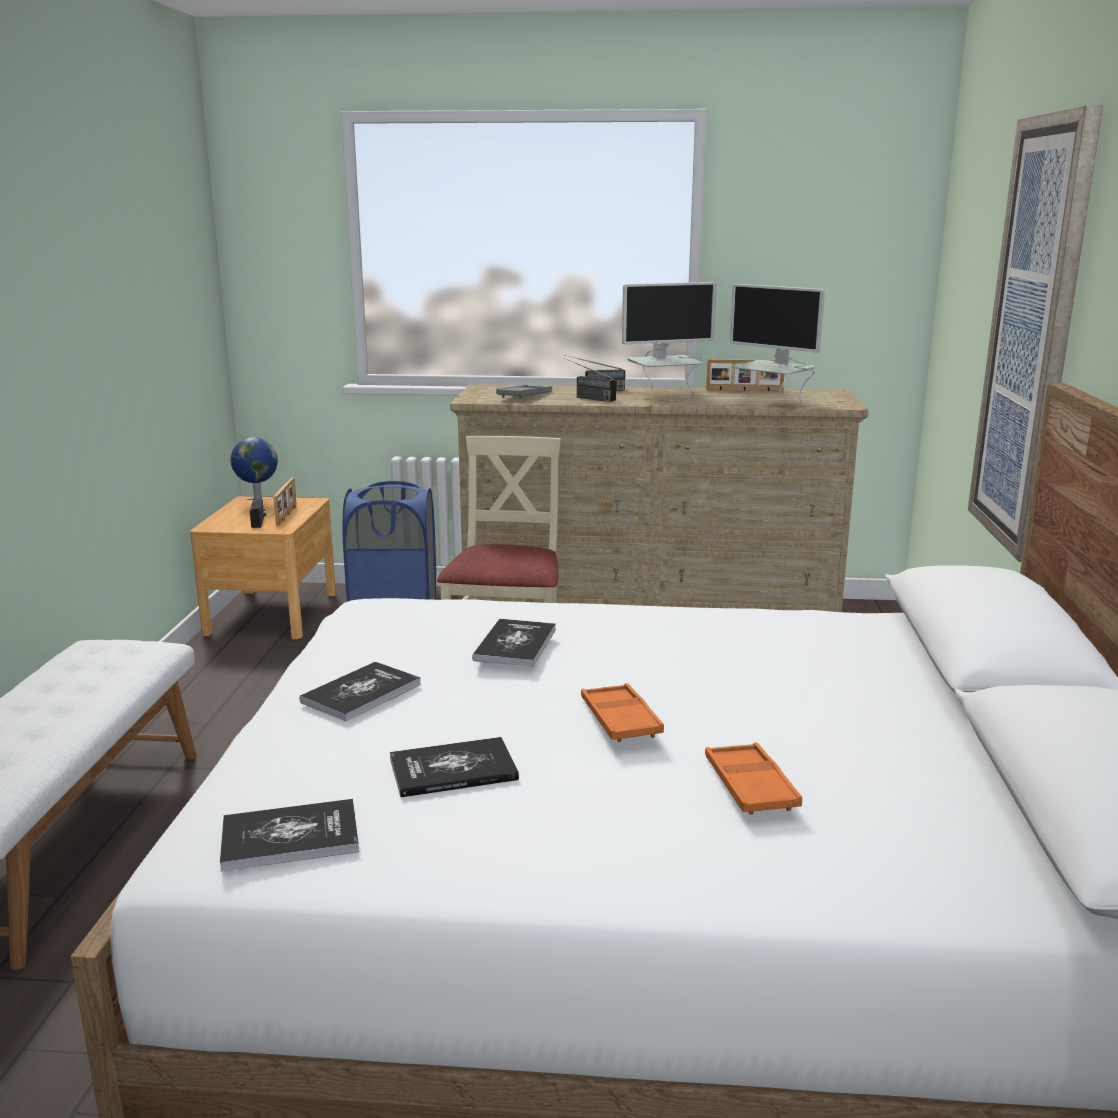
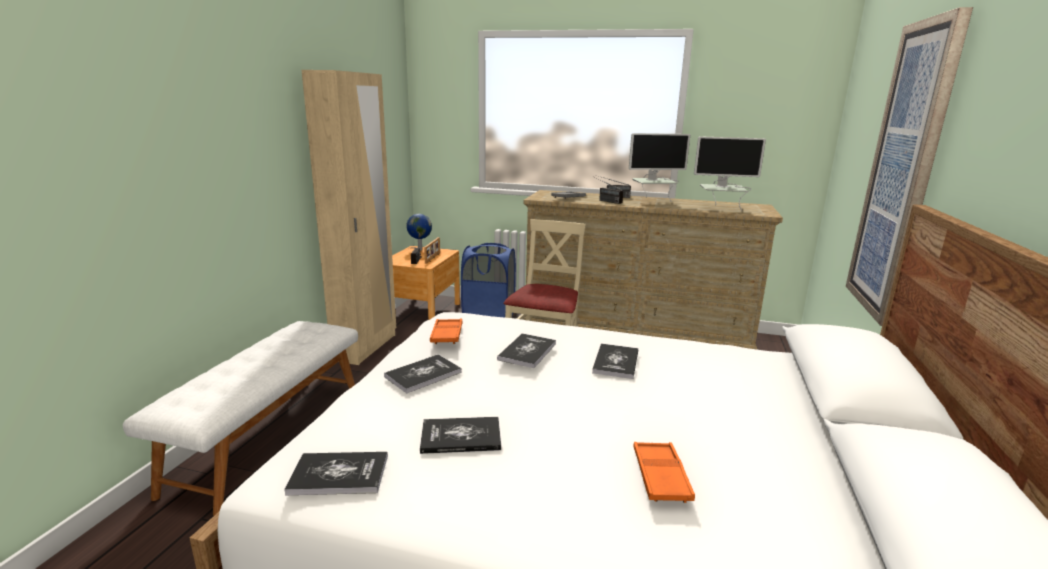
camera: 10 degrees right, 0 degrees up
(187, 681) = (366, 347): none -> beige wardrobe
(620, 720) = (581, 413): orange tray -> orange tray (447, 335)
(652, 648) = (616, 362): none -> book
(744, 390) = (704, 201): picture frame -> none
(773, 402) = (720, 209): monitor -> monitor turned 45 degrees counterclockwise

